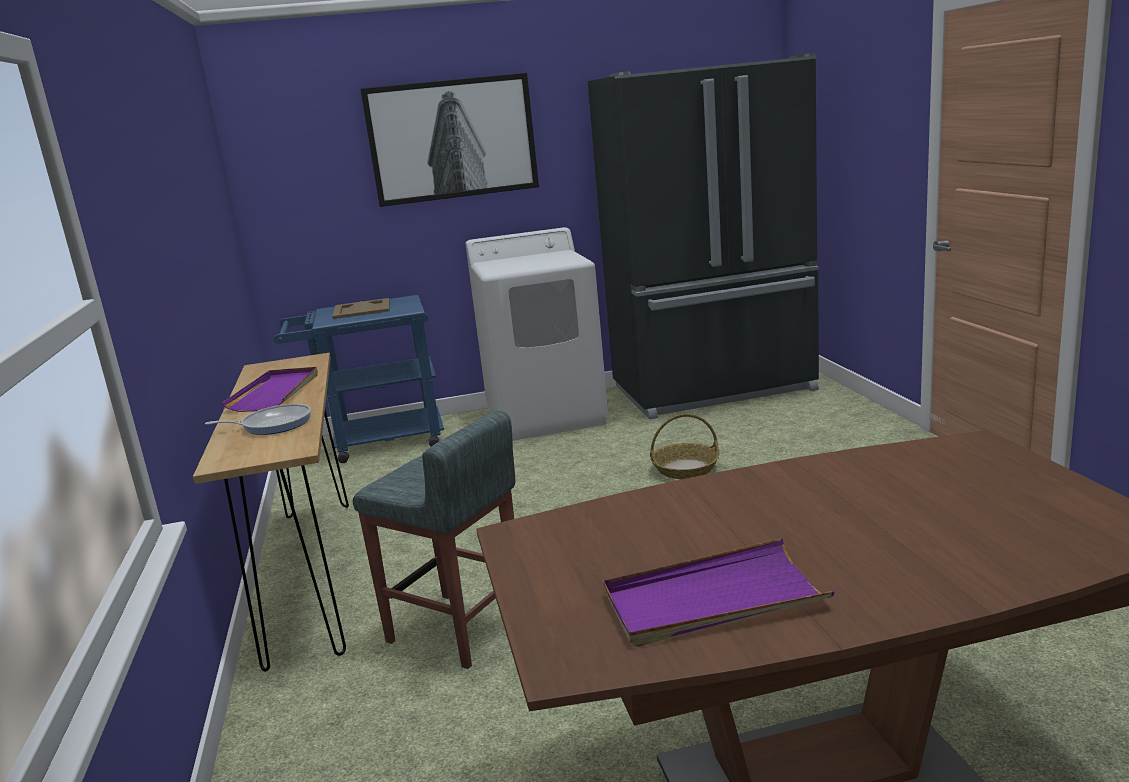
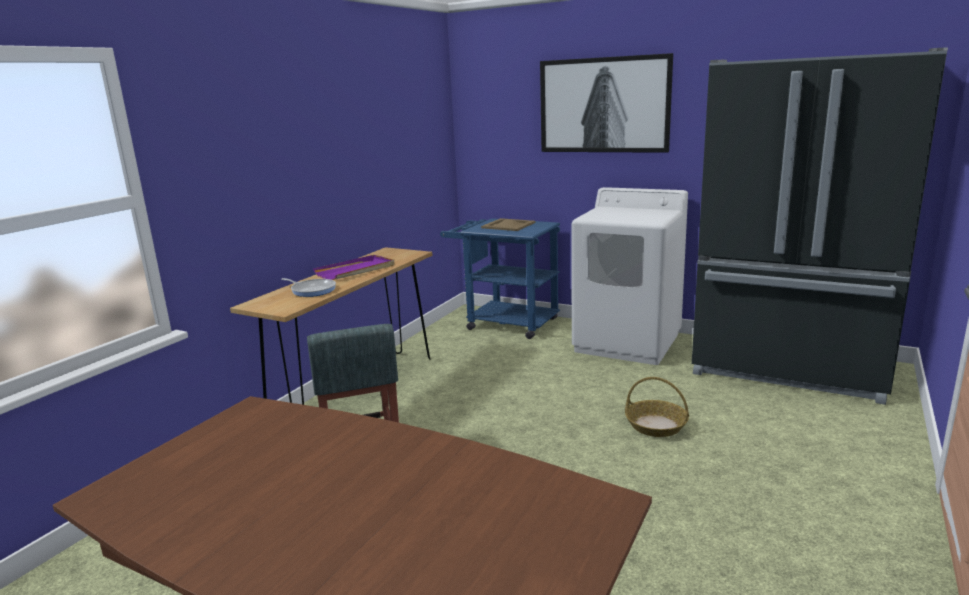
camera: 40 degrees right, 0 degrees up
(712, 600) = (211, 506): purple tray -> none

